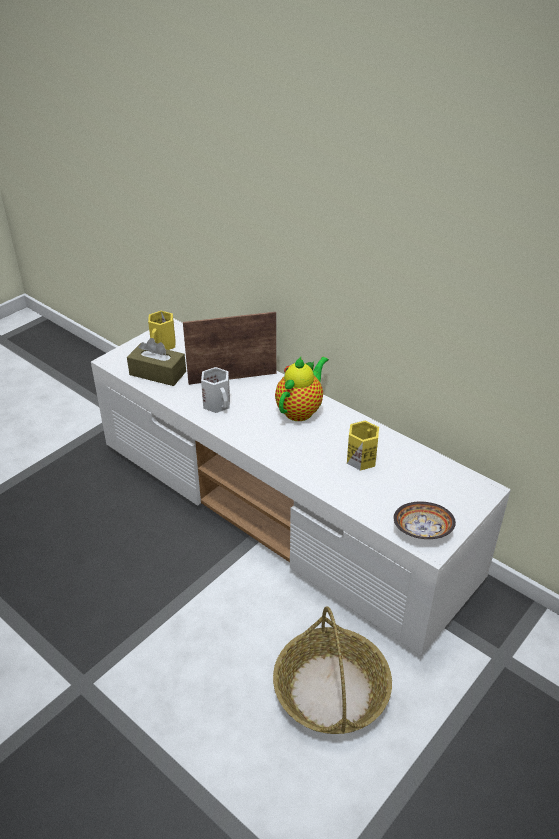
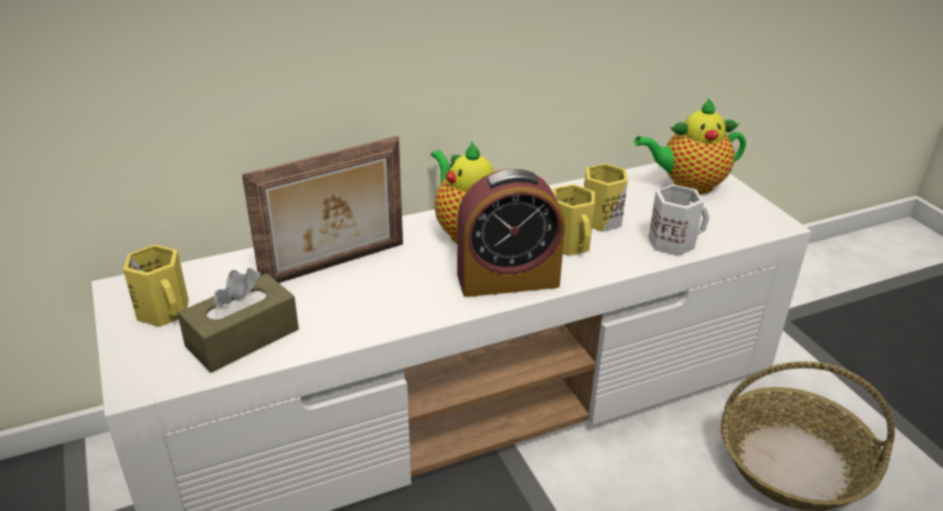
camera: 65 degrees left, 5 degrees down
(218, 404) = (390, 297): white mug -> white mug (672, 242)
(232, 377) = (335, 266): picture frame -> picture frame turned 135 degrees counterclockwise
(263, 439) = (508, 279): none -> alarm clock
(321, 453) = (571, 243): none -> yellow mug
(421, 530) = (746, 221): bowl -> none
(448, 491) = (688, 185): none -> teapot

